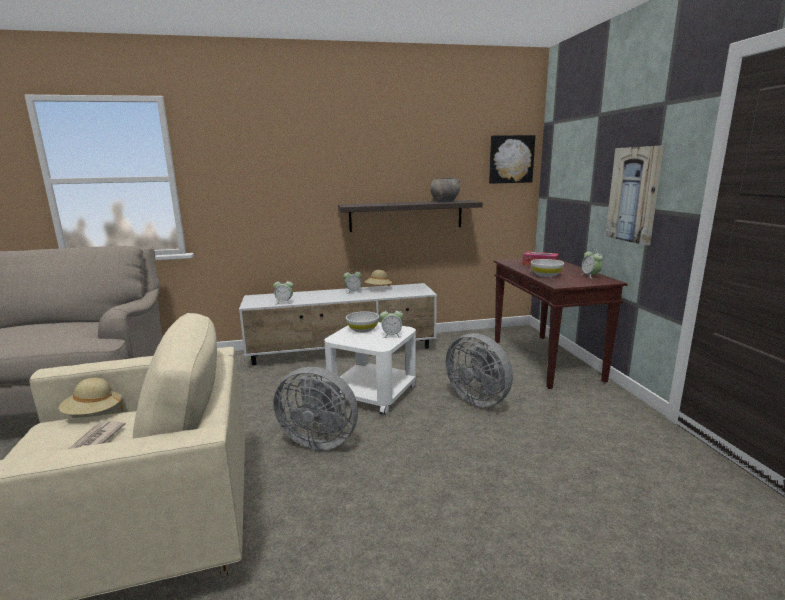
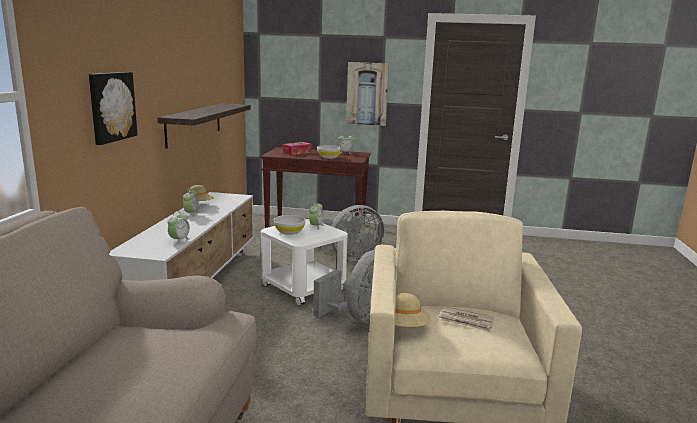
camera: 70 degrees left, 0 degrees up
(444, 201) = (222, 106): grey bowl -> none
(510, 159) = (234, 64): picture -> picture (111, 106)

